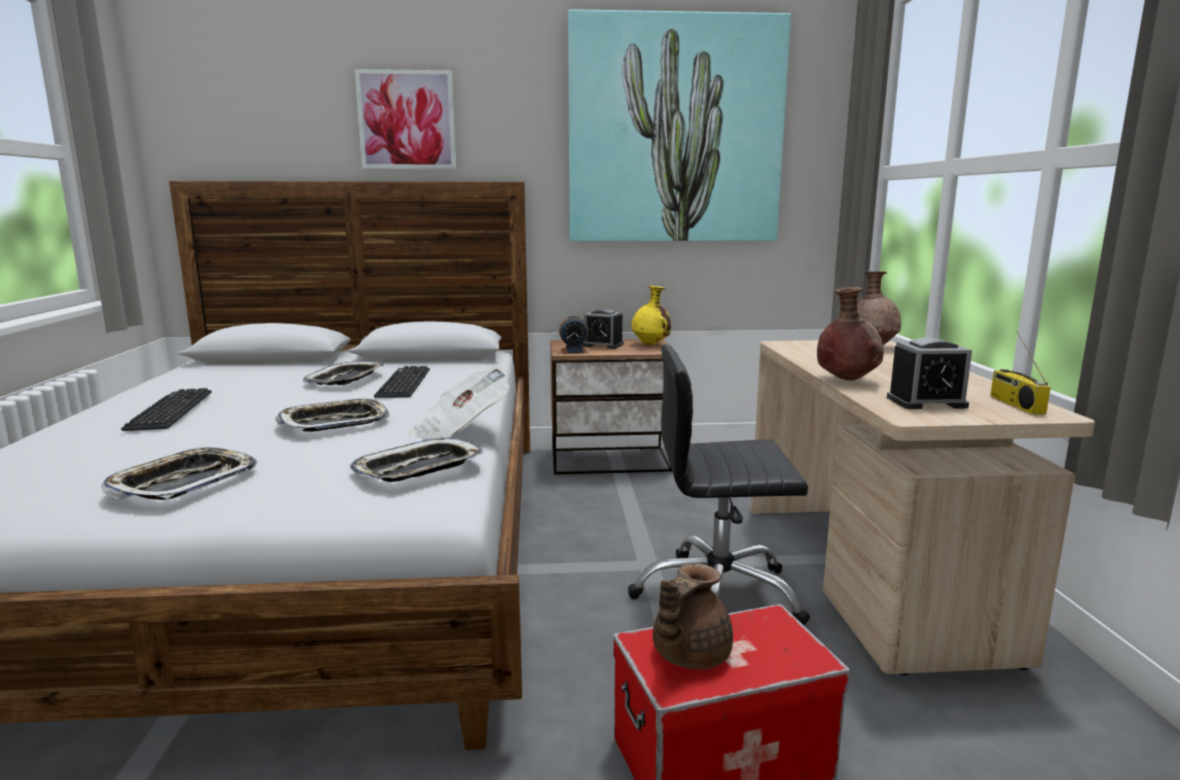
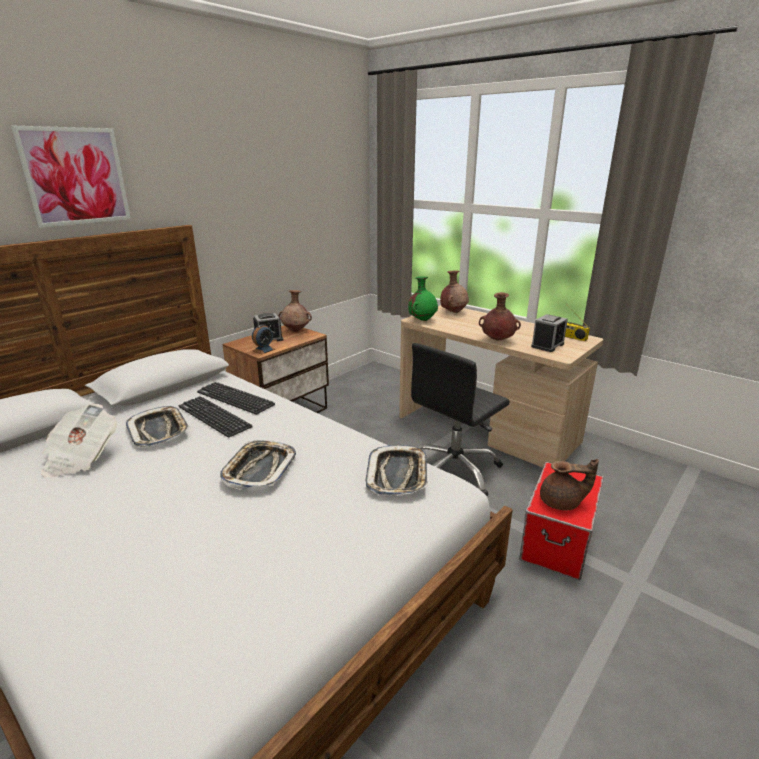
camera: 45 degrees left, 10 degrees up
(170, 410) = (95, 523): keyboard -> keyboard (235, 398)
(184, 483) = (297, 563): tray -> none
(461, 430) = (347, 438): newspaper -> newspaper (81, 457)
(651, 345) = (296, 331): yellow vase -> brown vase
(675, 131) = (281, 176): picture -> none
(688, 655) = (561, 503): brown teapot -> brown teapot turned 75 degrees counterclockwise
(792, 345) = (422, 320): none -> green vase

